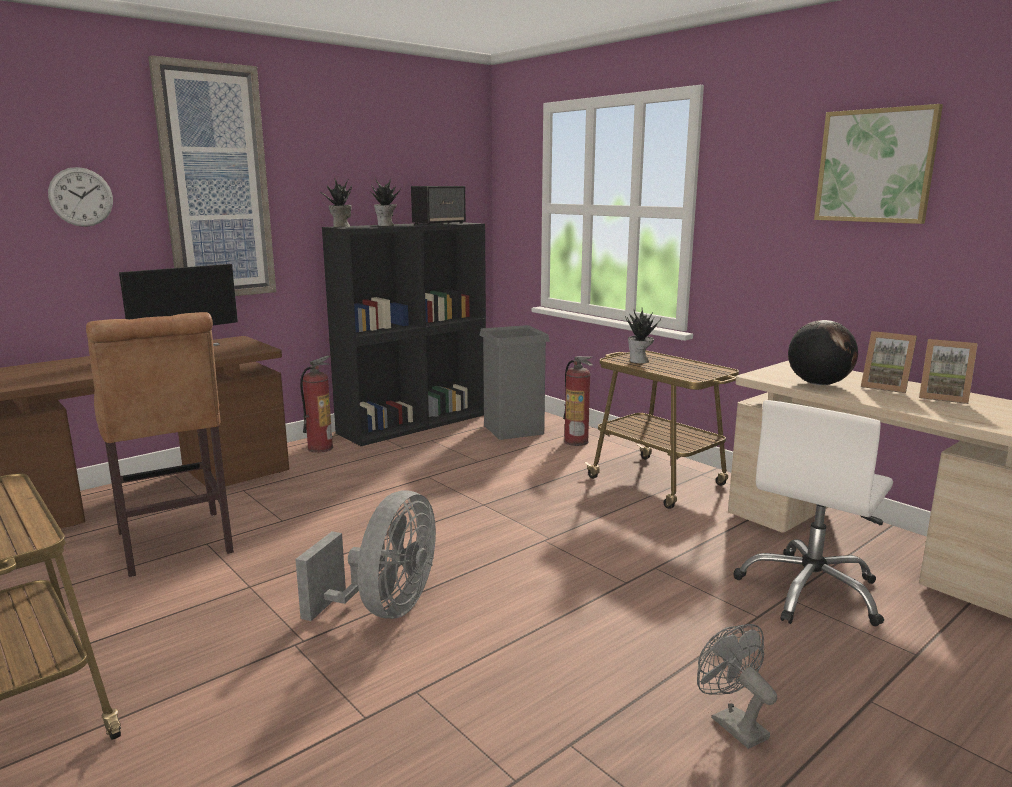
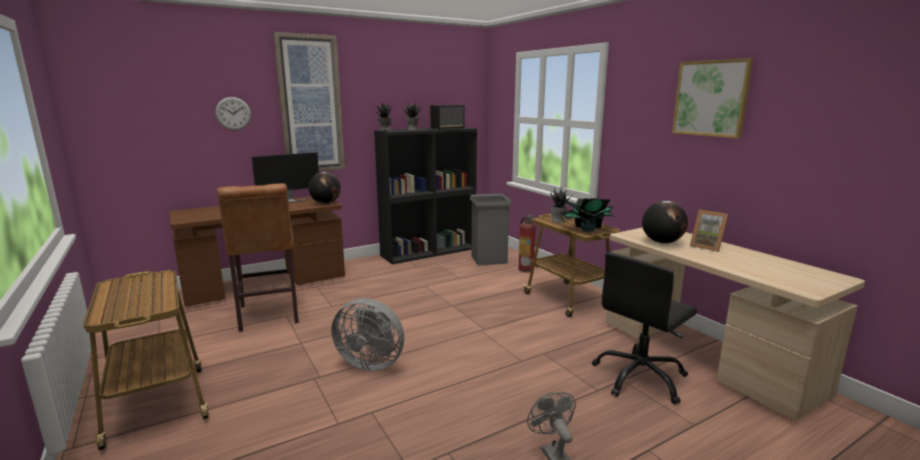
camera: 10 degrees right, 0 degrees up
(253, 349) = (325, 203): none -> globe
(320, 448) = (368, 264): fire extinguisher -> none
(384, 608) = (371, 362): grey fan -> grey fan turned 75 degrees clockwise
(690, 372) = (586, 230): none -> potted plant
(810, 591) = (640, 377): white office chair -> black office chair
(942, 397) = (743, 256): picture frame -> none

